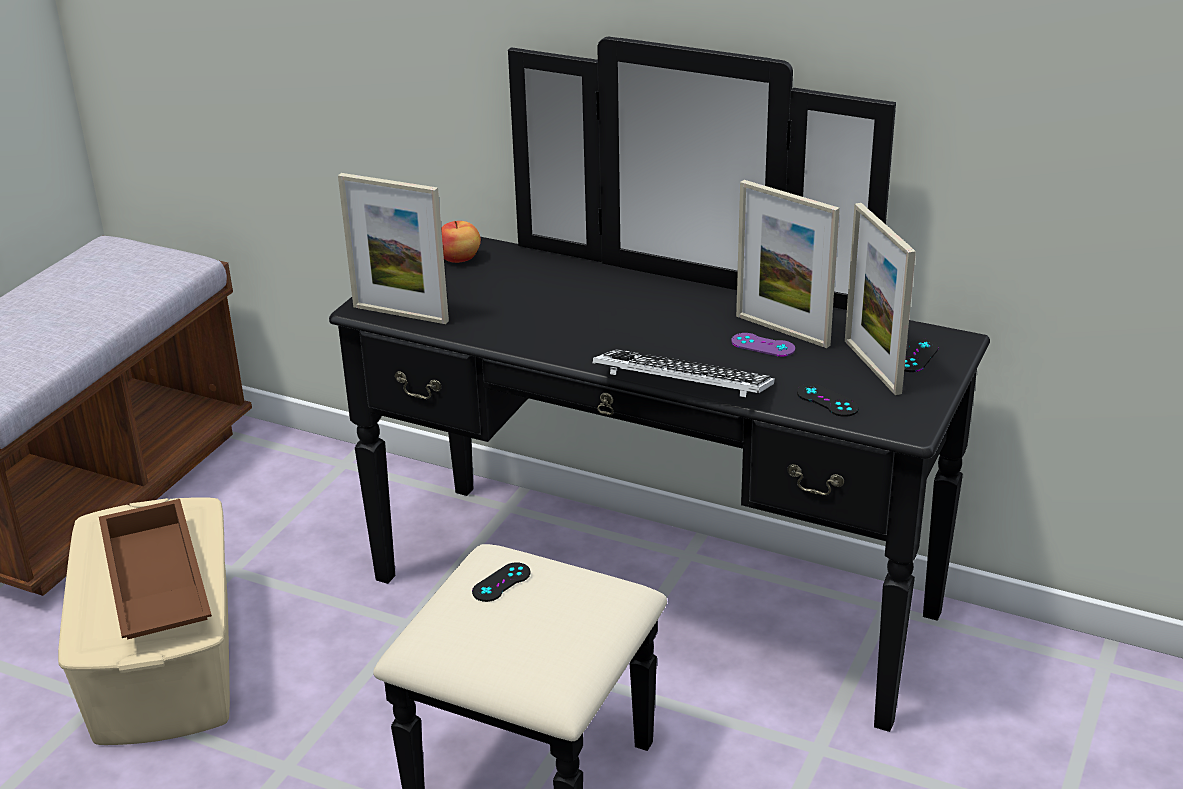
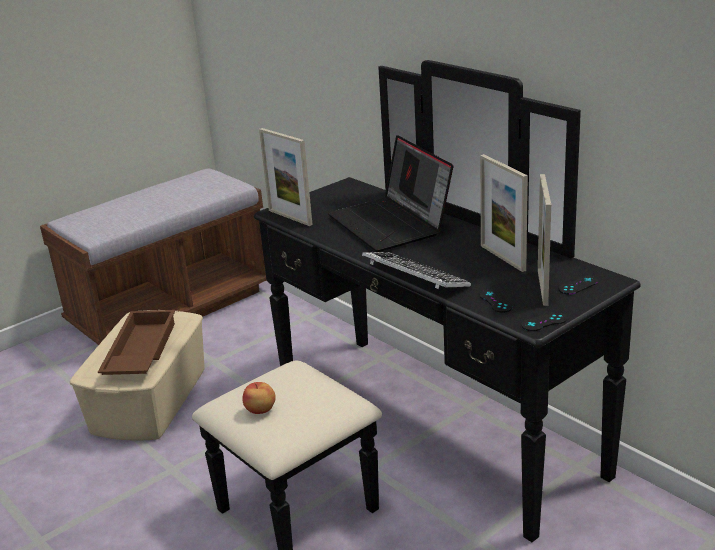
camera: 25 degrees right, 5 degrees down
(460, 258) = (347, 194): apple -> apple (260, 410)
(501, 582) = (285, 381): black game controller -> black game controller (544, 322)
(575, 301) = (392, 224): none -> laptop
(763, 345) = (483, 264): purple game controller -> none

